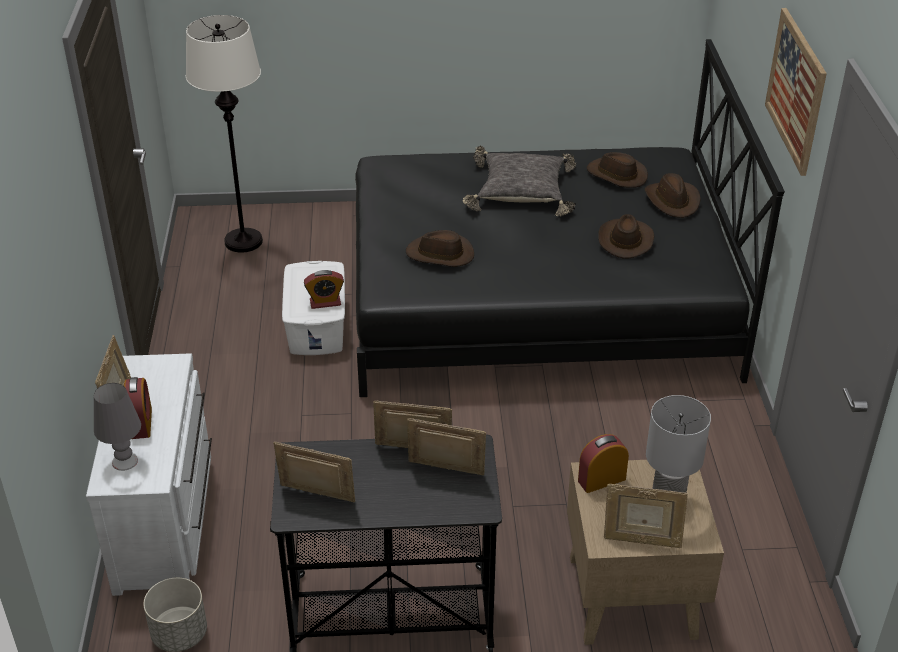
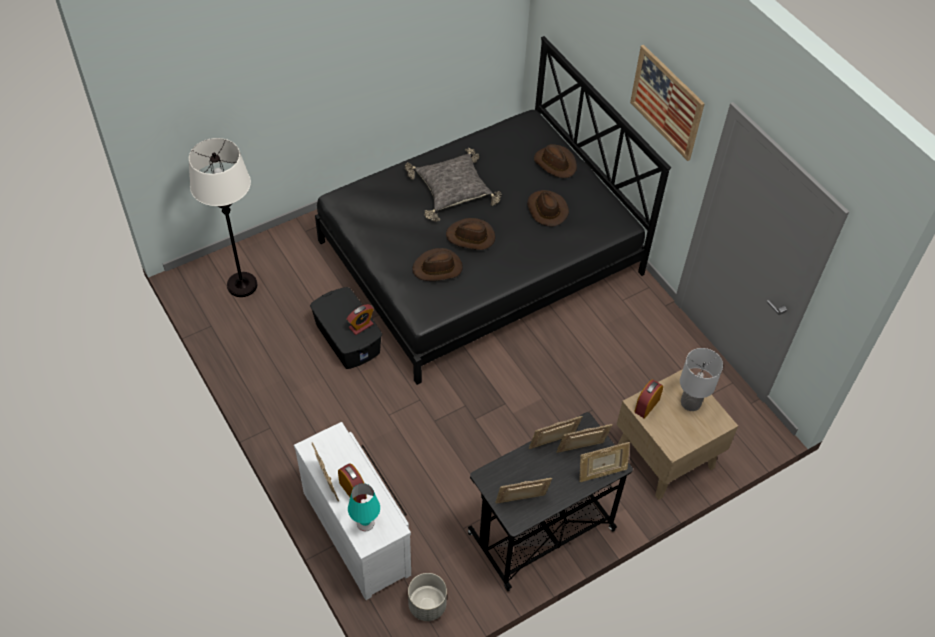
camera: 30 degrees left, 15 degrees up
(124, 461) = (365, 523): grey table lamp -> turquoise table lamp
(317, 325) = (348, 338): white storage box -> black storage box
(616, 175) = (506, 152): brown hat -> brown hat (470, 237)
(641, 540) = (692, 437): picture frame -> picture frame (601, 473)

